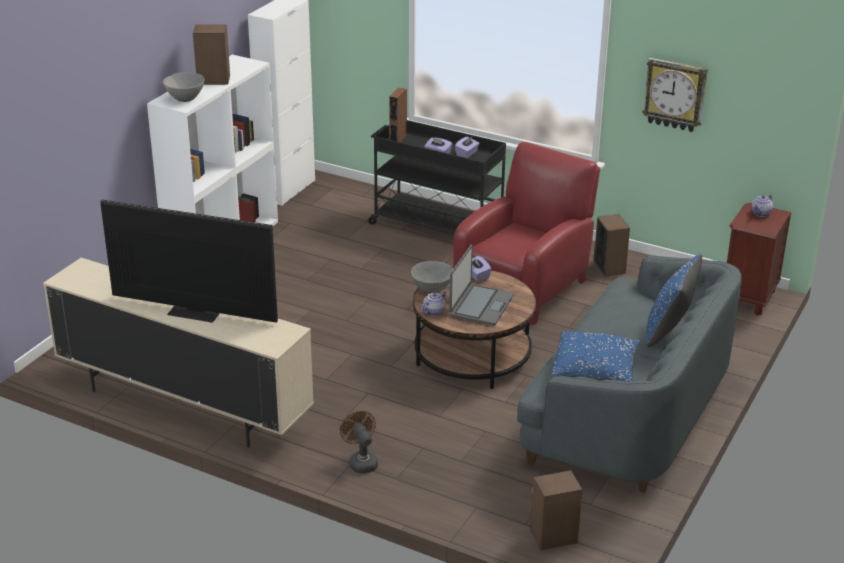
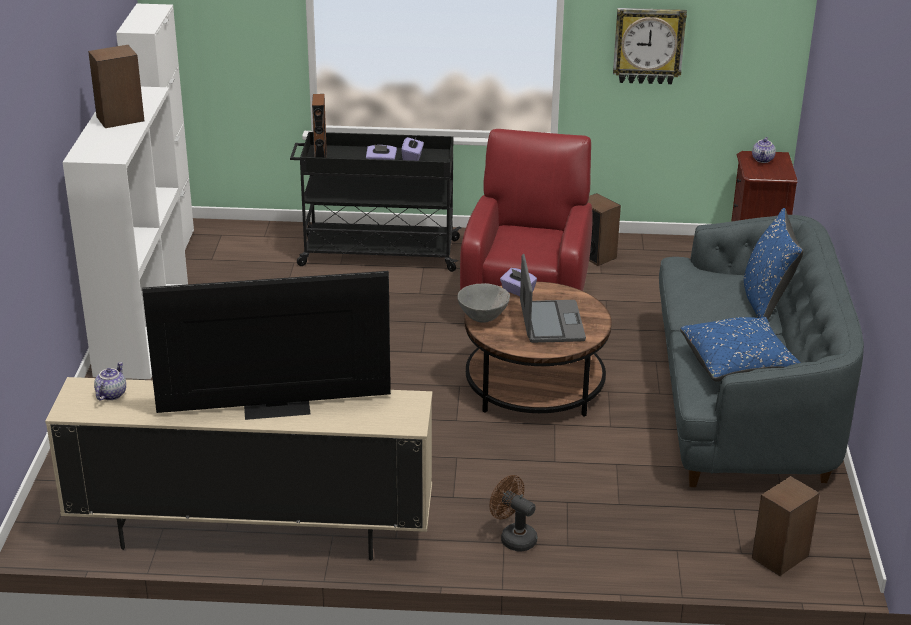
camera: 25 degrees left, 0 degrees up
(185, 99) = (107, 147): grey bowl -> none
(433, 311) = (506, 341): teapot -> teapot (111, 394)

